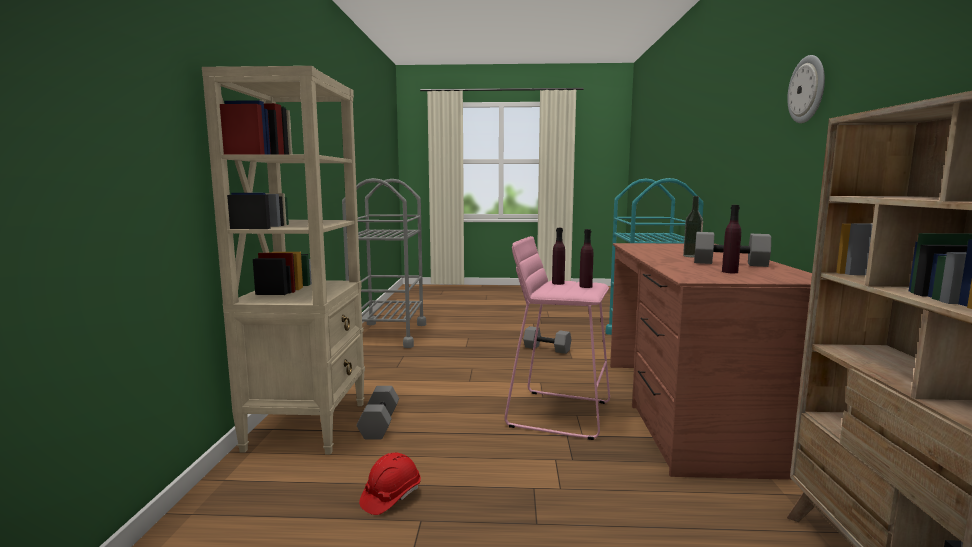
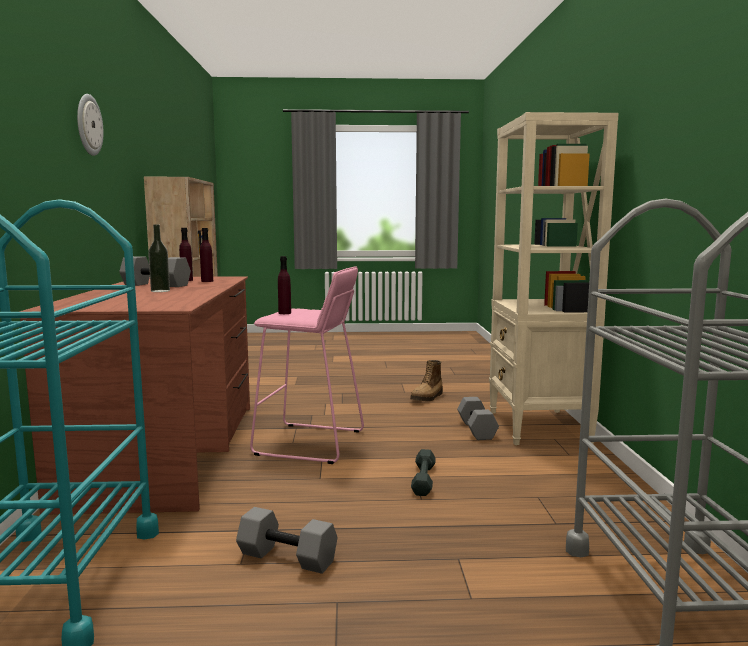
camera: 175 degrees right, 0 degrees up
(391, 496) = (427, 398): red hard hat -> boot
(464, 379) = (423, 479): none -> grey dumbbell
(558, 283) = (309, 315): purple bottle -> purple bottle (207, 281)

